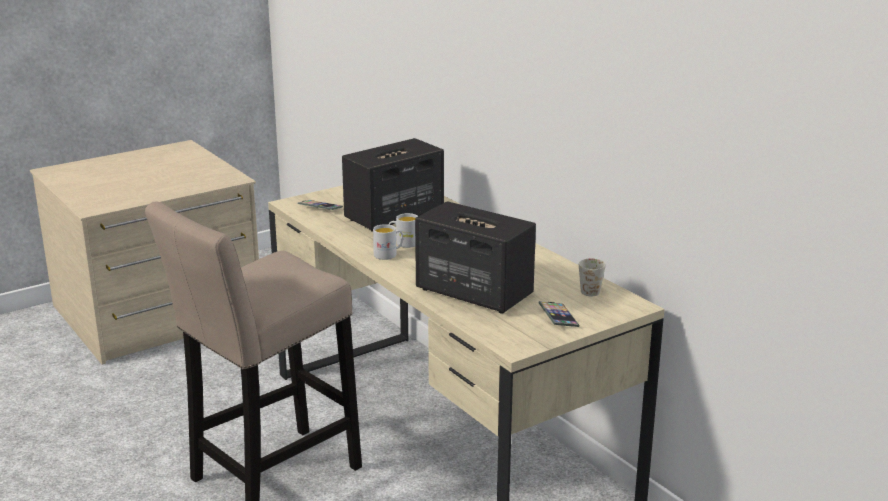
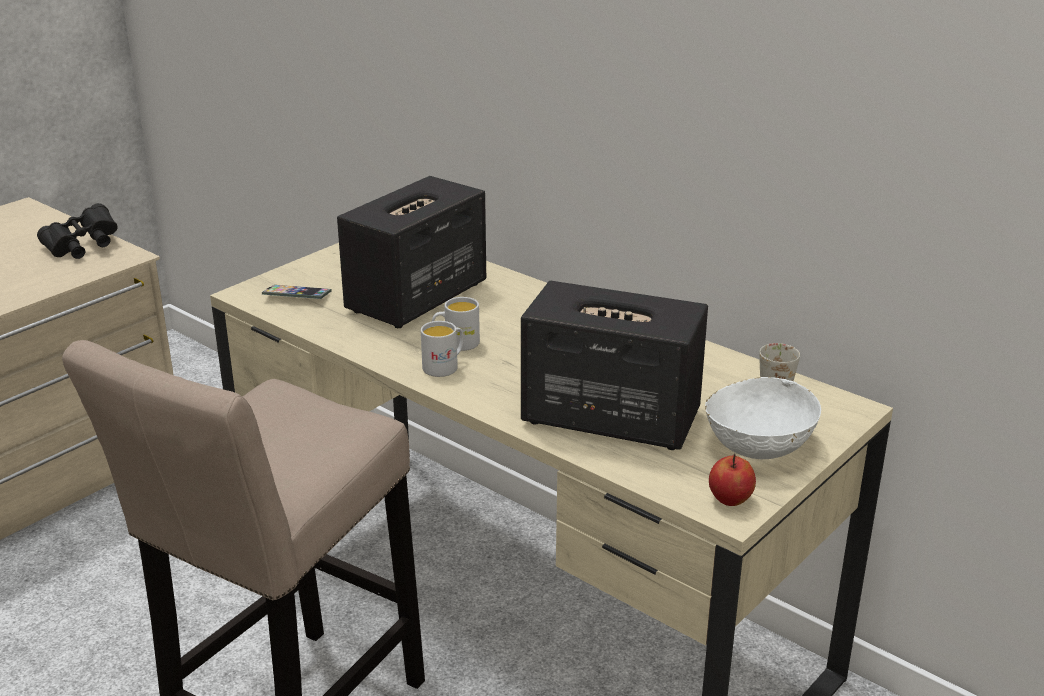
camera: 15 degrees left, 5 degrees up
(211, 171) = (82, 247): none -> black binoculars
(519, 342) = (730, 500): none -> apple
(558, 317) = (758, 445): phone -> white bowl

